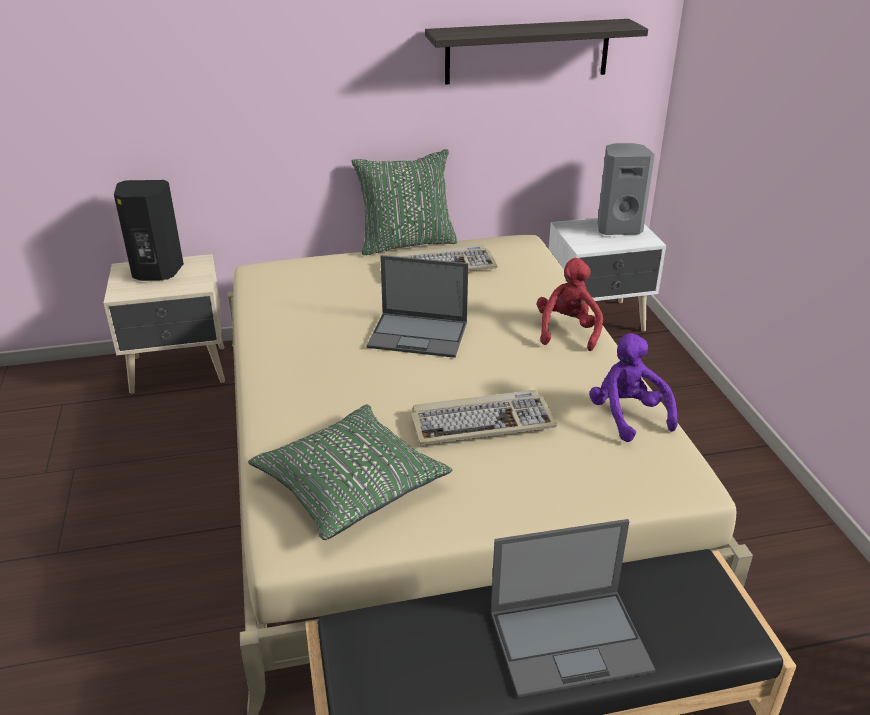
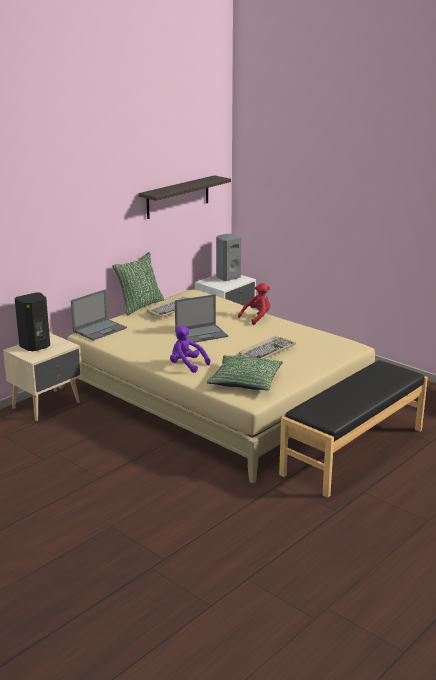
camera: 35 degrees left, 10 degrees down
(567, 331) = (257, 318): red plush toy -> red plush toy turned 75 degrees clockwise
(571, 640) = (366, 390): laptop -> laptop (100, 329)
(627, 415) = (313, 335): purple plush toy -> purple plush toy (187, 365)

